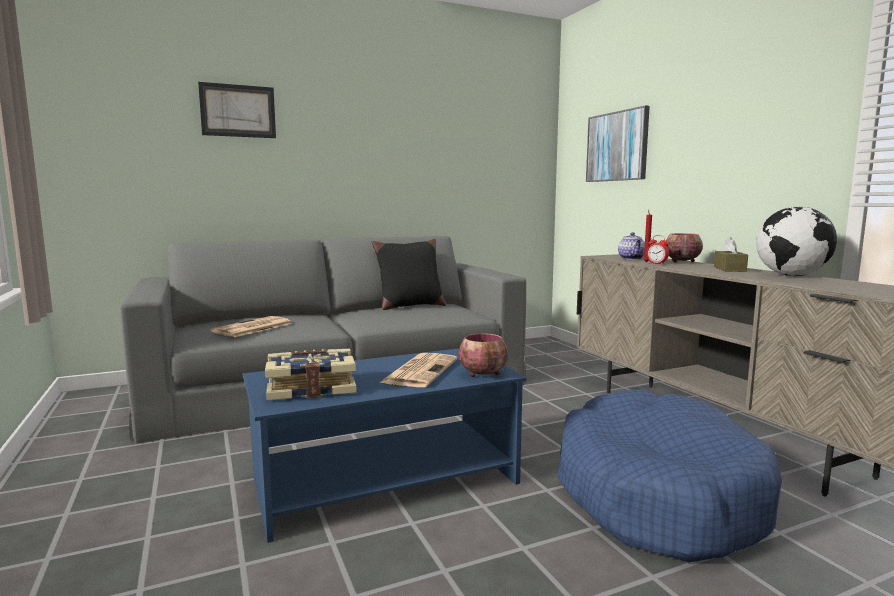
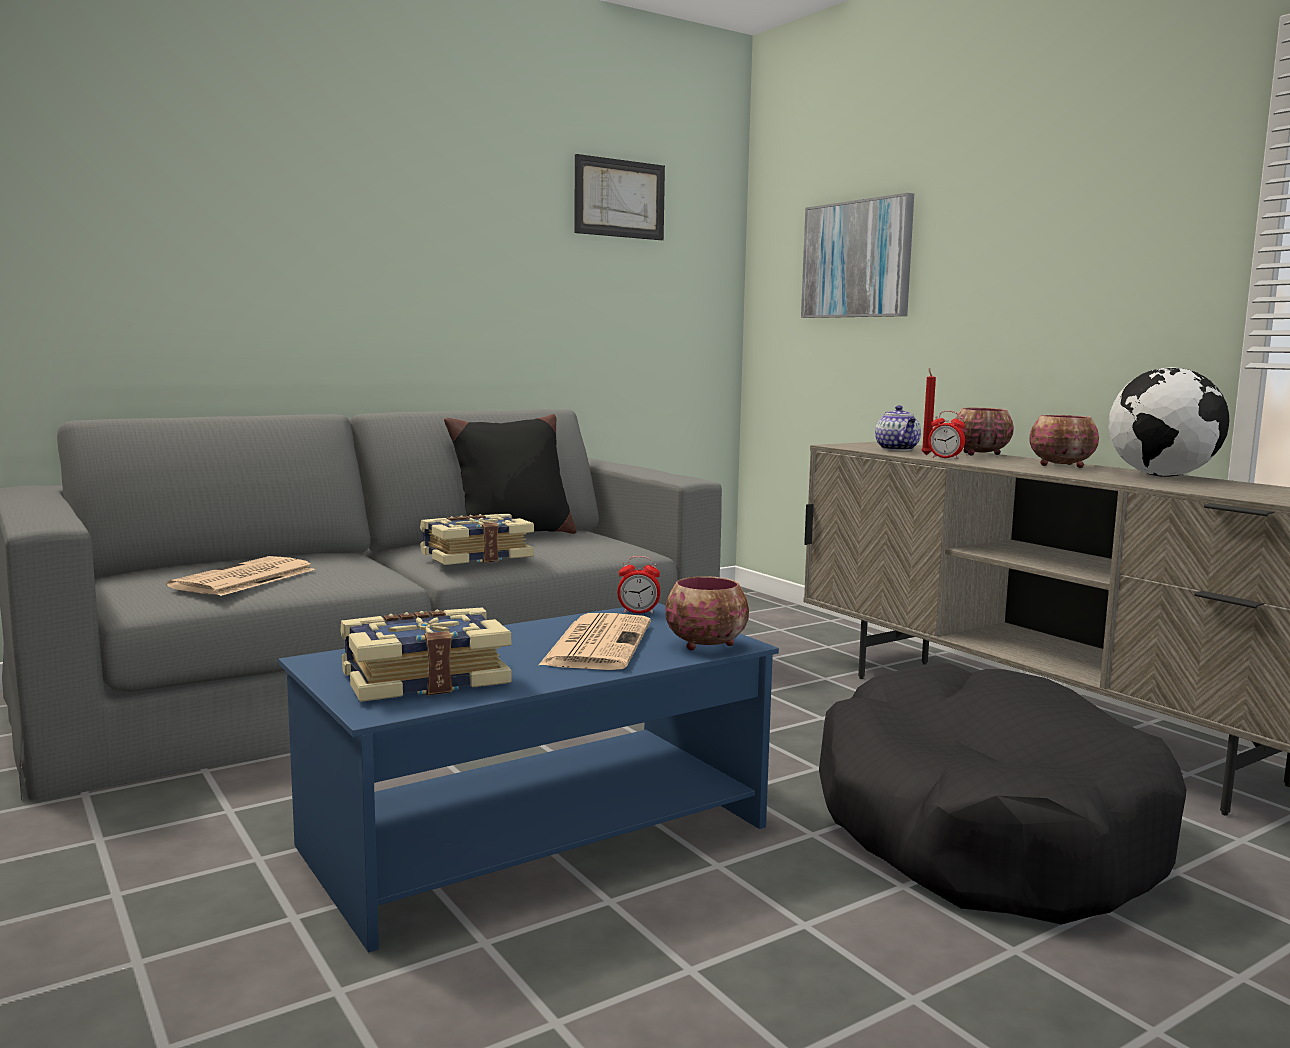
camera: 10 degrees left, 0 degrees up
(238, 111) = (185, 171): picture -> picture (619, 198)
(382, 318) = (475, 556): none -> book
(455, 353) = (638, 612): none -> alarm clock
(656, 494) = (982, 829): blue dog bed -> black dog bed
(729, 269) = (1063, 466): brown tissue box -> bowl

